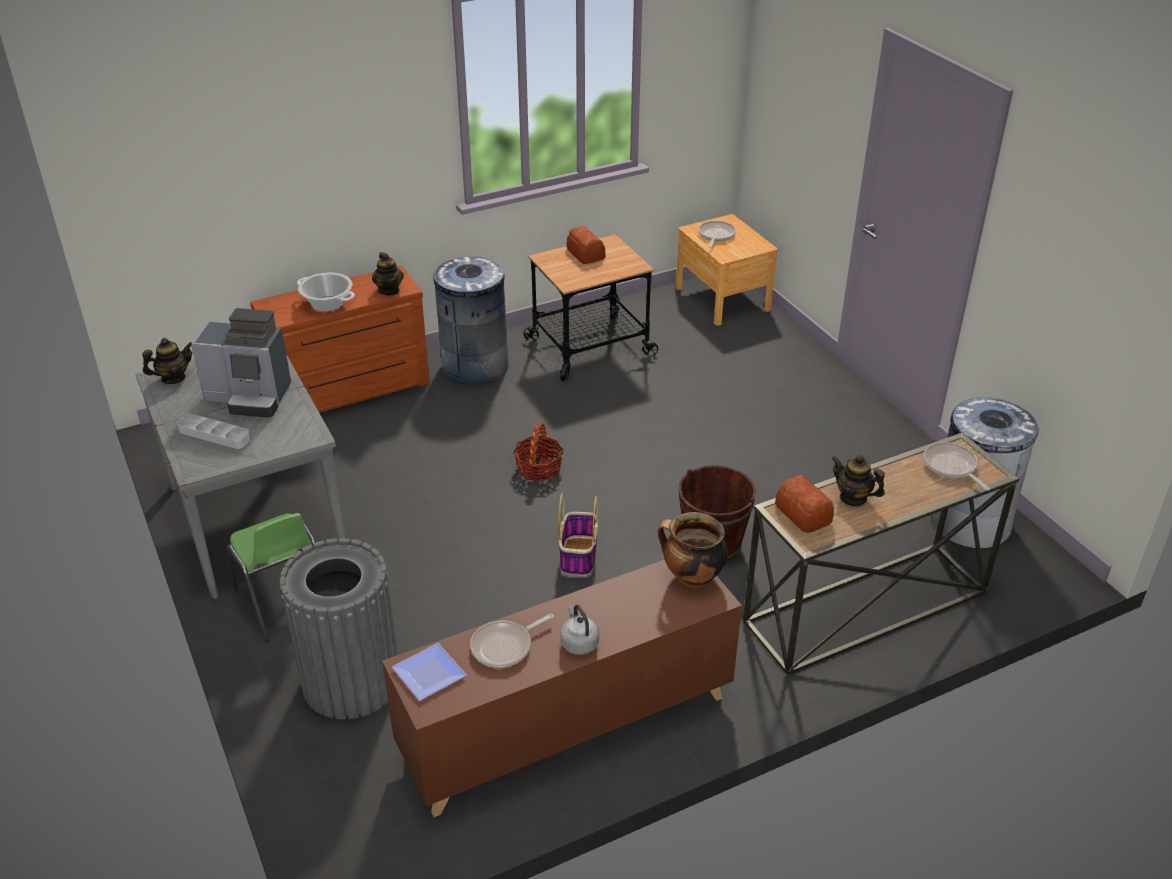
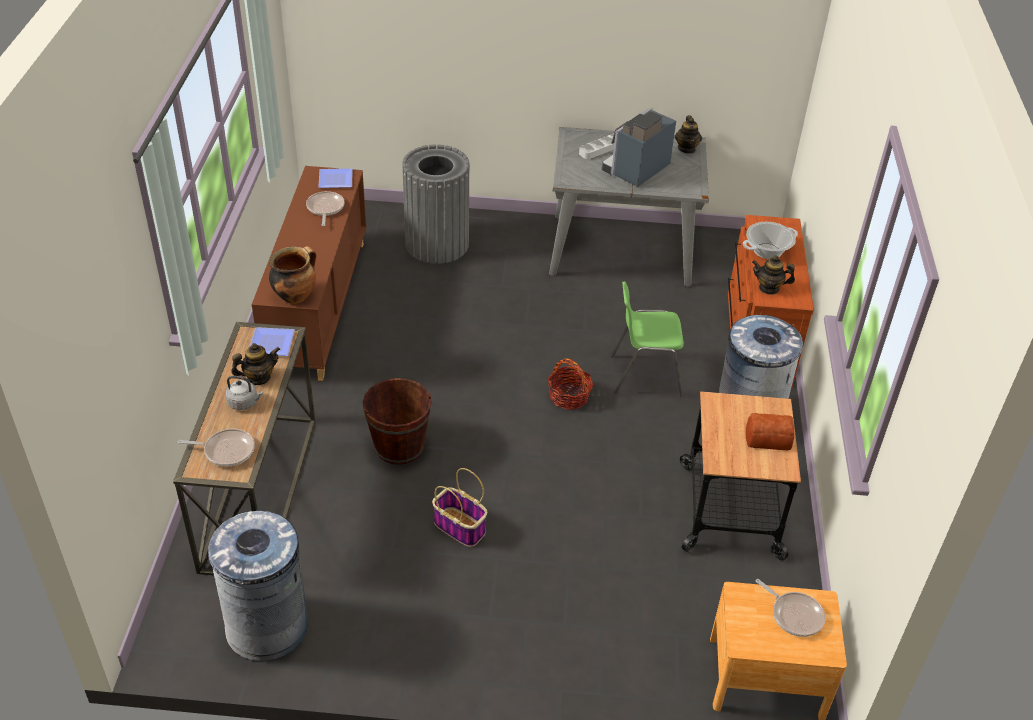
camera: 120 degrees right, 5 degrees up
(284, 602) = (527, 240): green chair -> green chair (645, 375)
(578, 555) = (453, 373): basket -> basket (460, 527)
(579, 642) = (298, 233): grey kettle -> grey kettle (244, 403)
(803, 512) = (273, 344): bread -> plate

